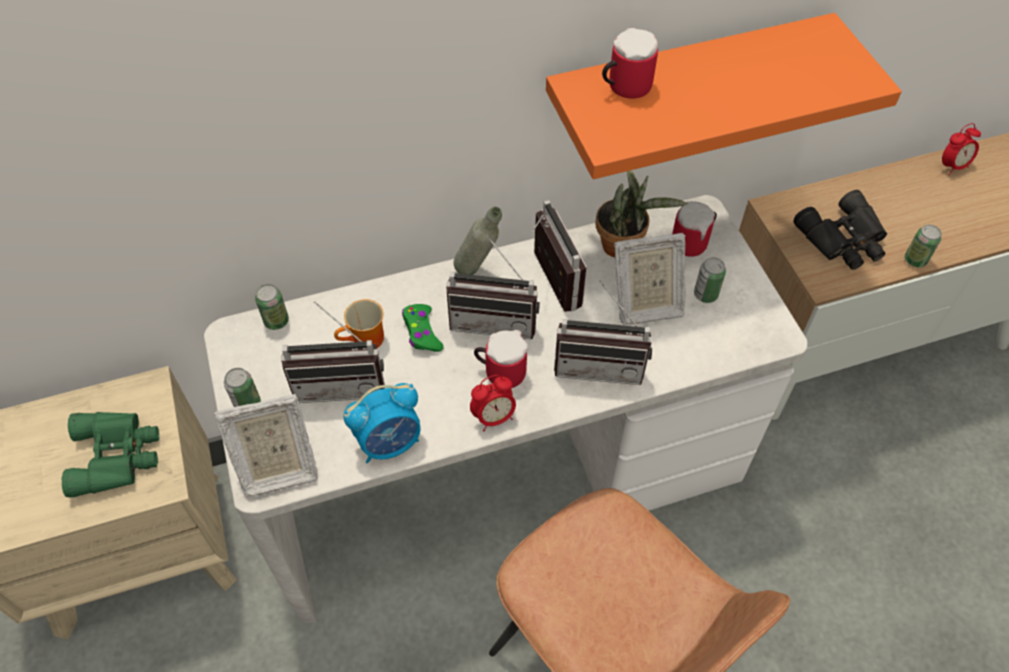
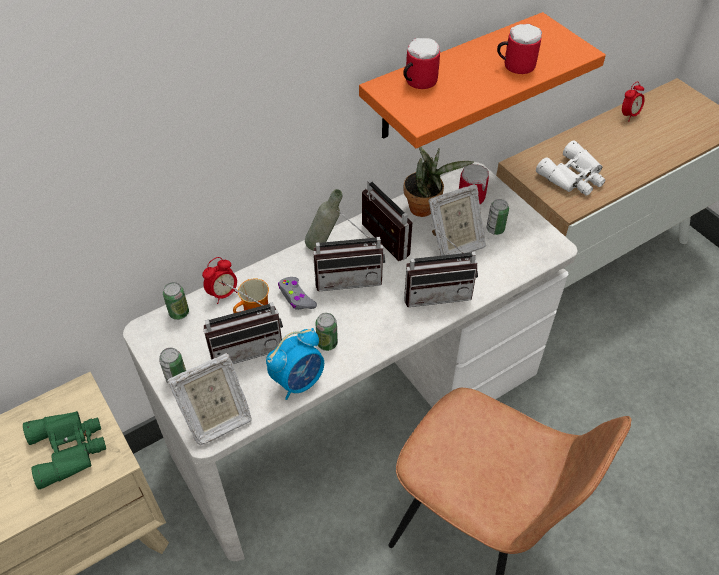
camera: 15 degrees left, 5 degrees down
(422, 332) = (296, 297): green game controller -> grey game controller
(494, 417) = (371, 346): alarm clock -> alarm clock (223, 294)
(500, 370) = (365, 311): mug -> mug (514, 65)
(844, 240) = (574, 177): black binoculars -> white binoculars
(915, 260) = (625, 181): can -> can (327, 343)

